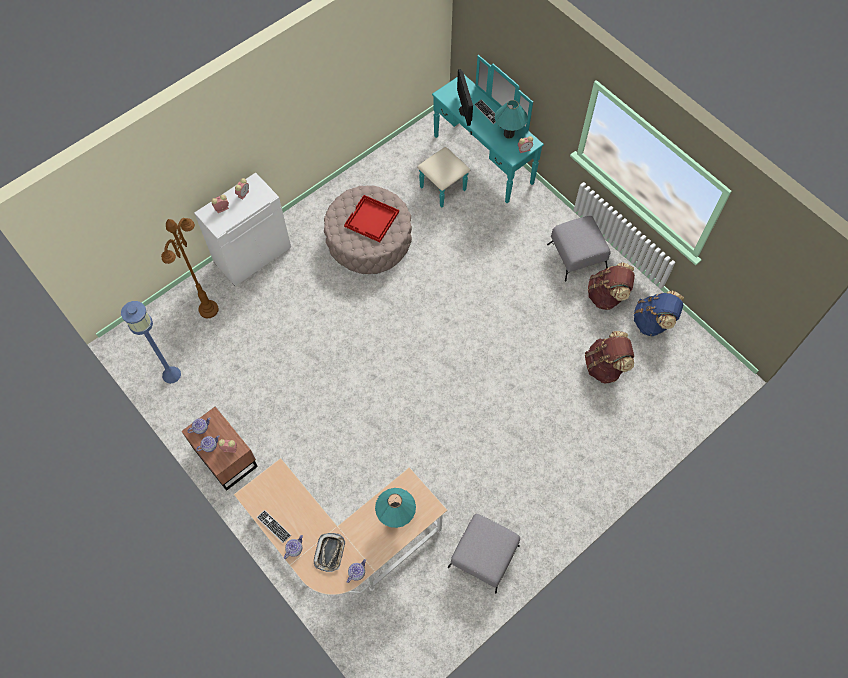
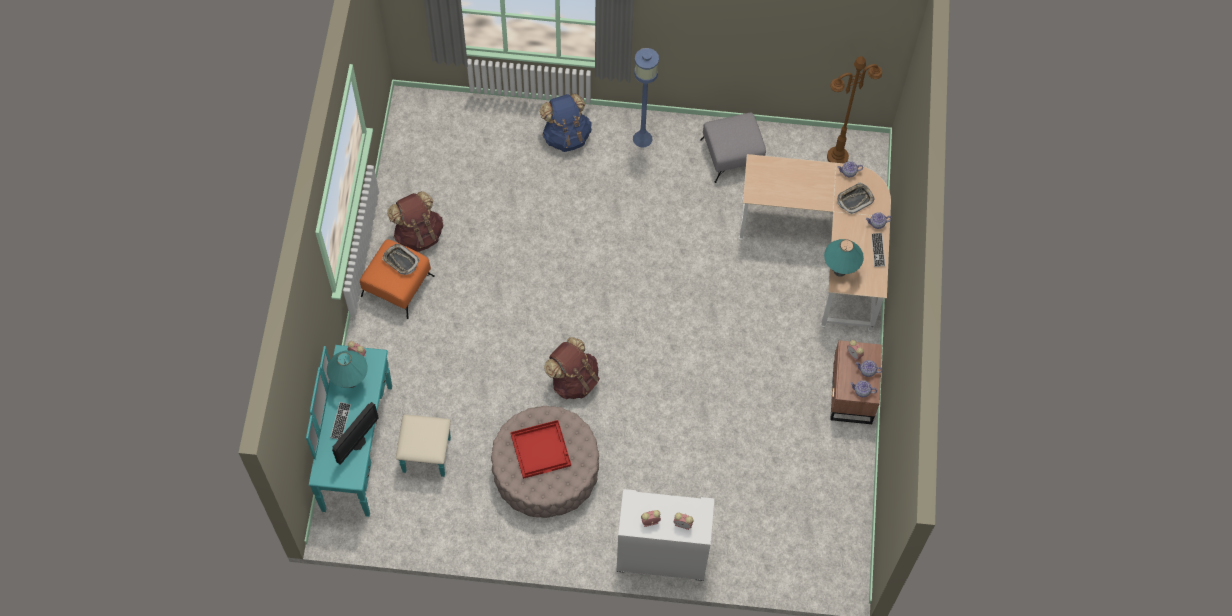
camera: 135 degrees left, 0 degrees up
(171, 374) = (835, 505): blue floor lamp -> blue floor lamp (642, 139)
(208, 309) = (750, 537): brown floor lamp -> brown floor lamp (837, 157)
(396, 516) = (786, 181): turquoise table lamp -> turquoise table lamp (840, 270)
(577, 256) = (398, 286): grey ottoman -> orange ottoman
(583, 243) = (400, 261): none -> tray
(605, 366) = (491, 188): brown backpack -> brown backpack (573, 380)
(653, 322) = (412, 183): blue backpack -> blue backpack (566, 136)

